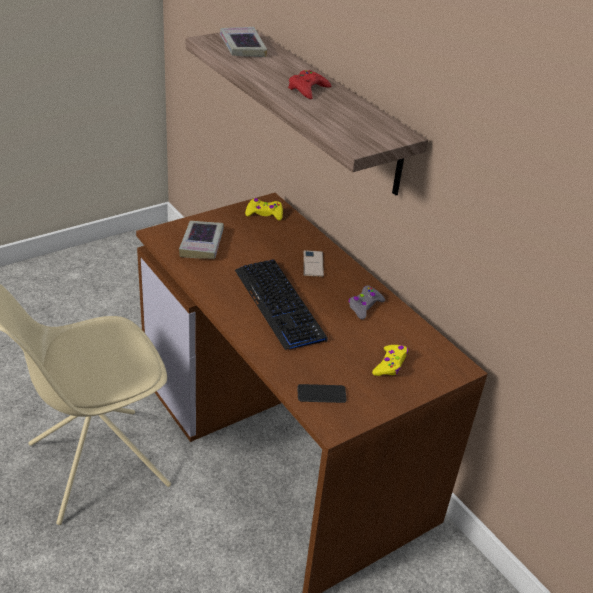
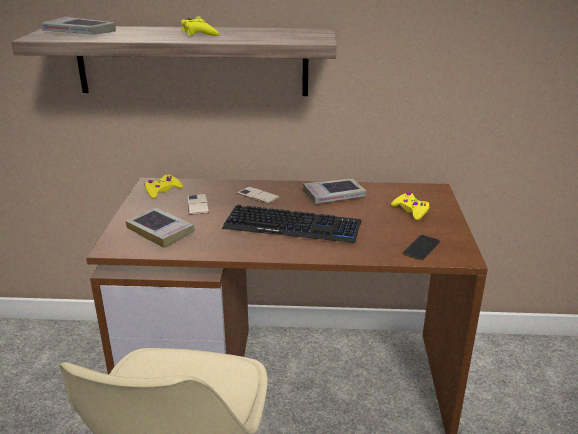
camera: 50 degrees left, 10 degrees down
(261, 241) = (197, 204): none -> phone
(308, 89) = (199, 33): red game controller -> yellow game controller
(364, 306) = (334, 195): grey game controller -> book

